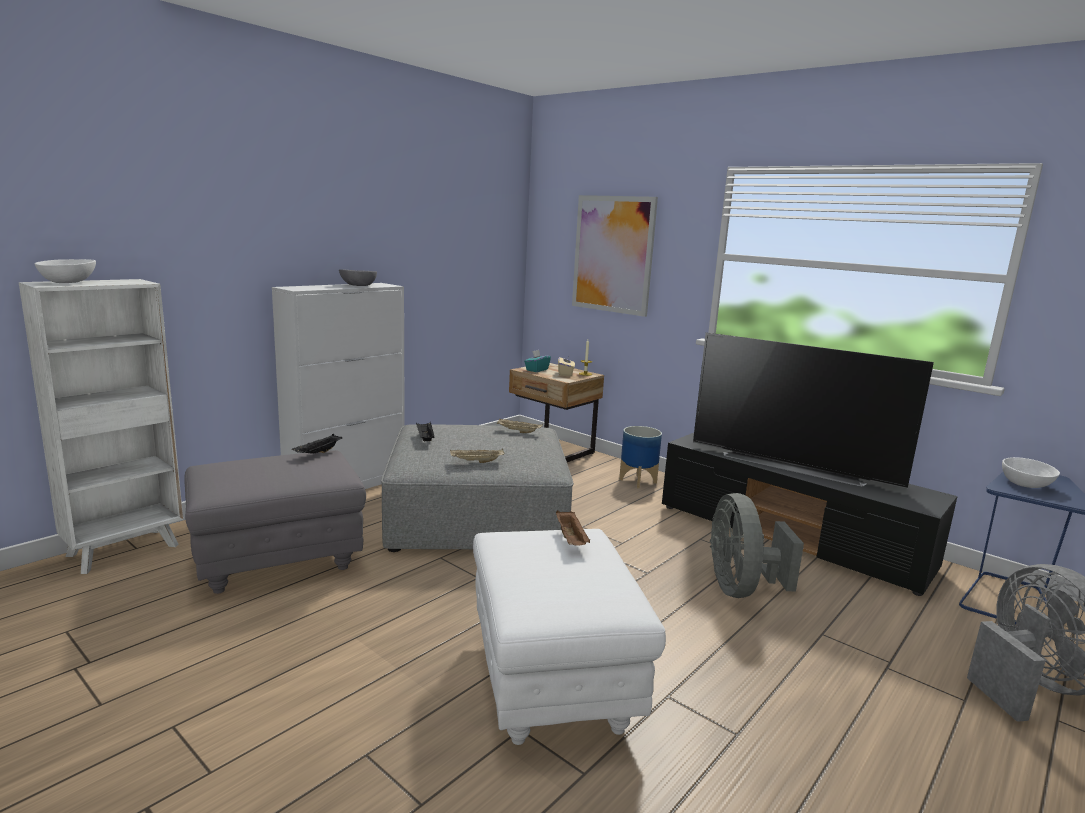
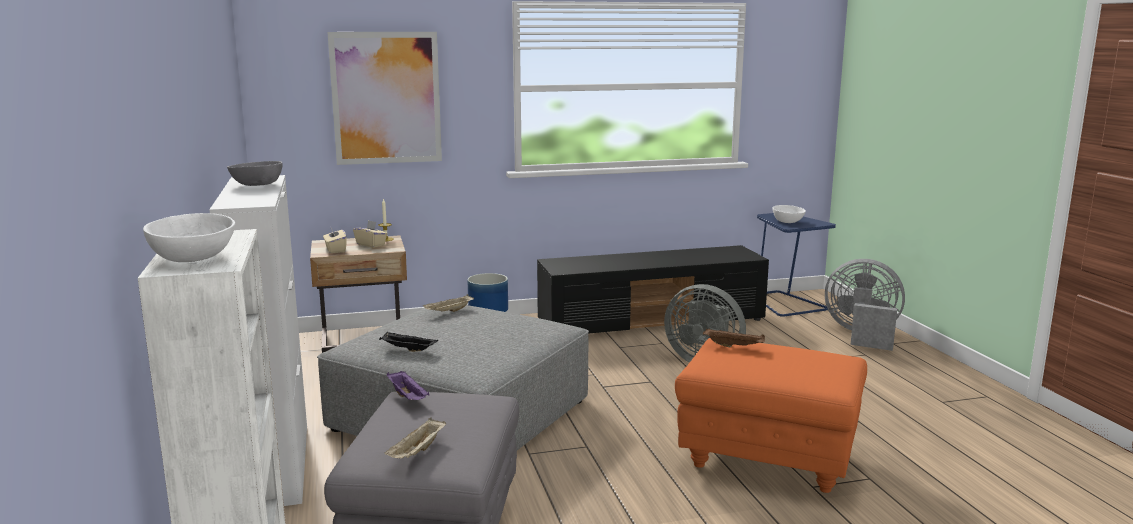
camera: 55 degrees left, 0 degrees up
(318, 453) = (408, 397): black tray -> purple tray
(476, 462) = (509, 344): beige tray -> beige tray (417, 452)
(536, 370) = (335, 250): turquoise tissue box -> beige tissue box
(553, 684) = (769, 460): white ottoman -> orange ottoman
(793, 465) = (648, 260): television -> none

